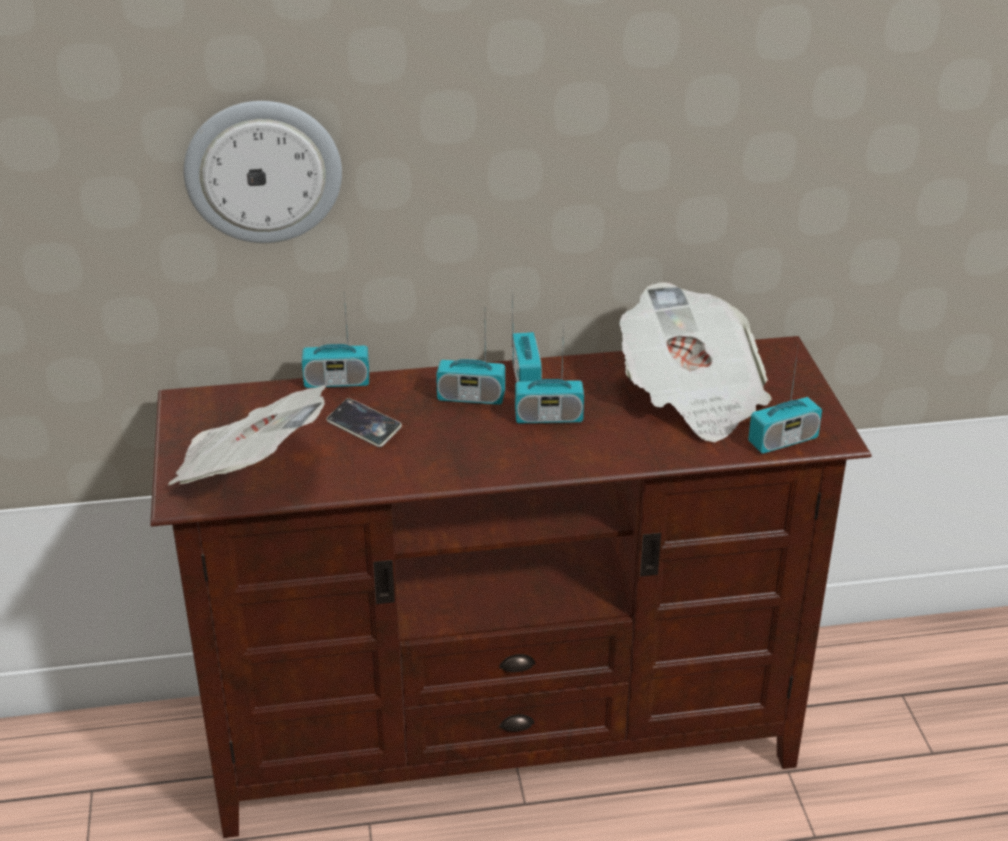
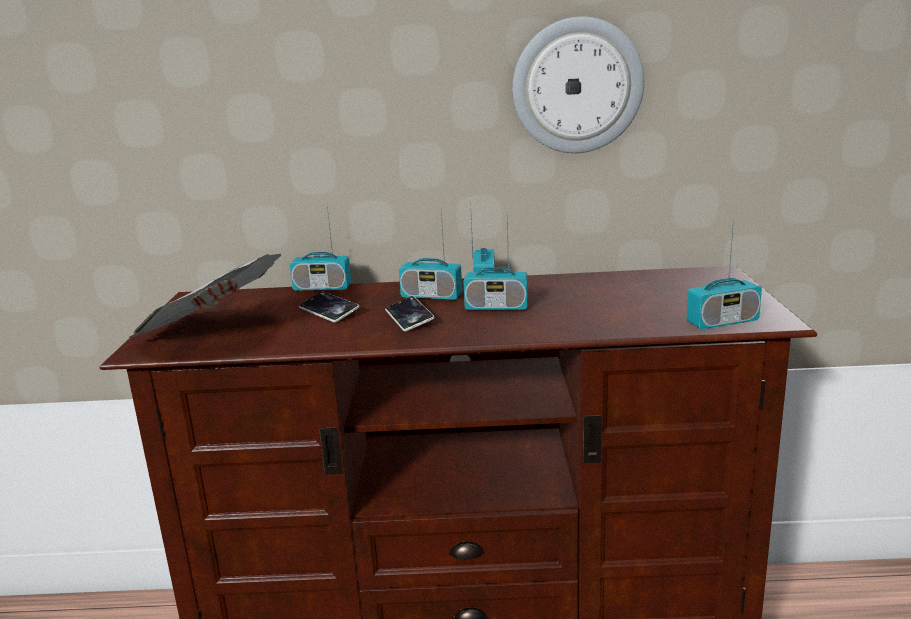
camera: 10 degrees right, 15 degrees down
(263, 171) = (259, 94): wall clock -> wall clock (577, 86)
(459, 438) = (409, 318): none -> phone
(692, 397) = (634, 296): newspaper -> none

